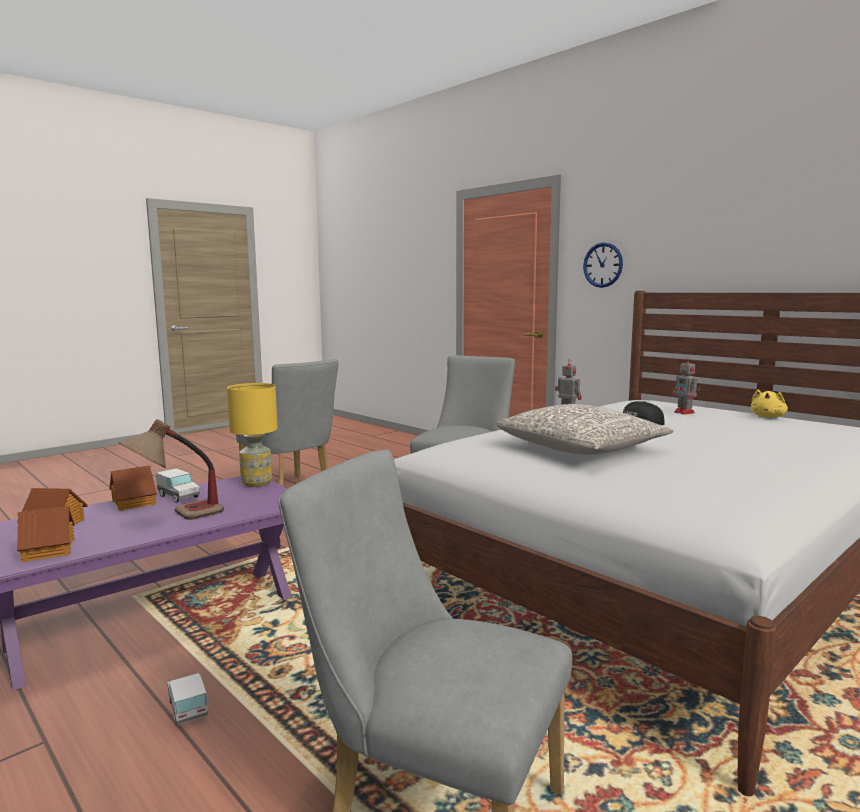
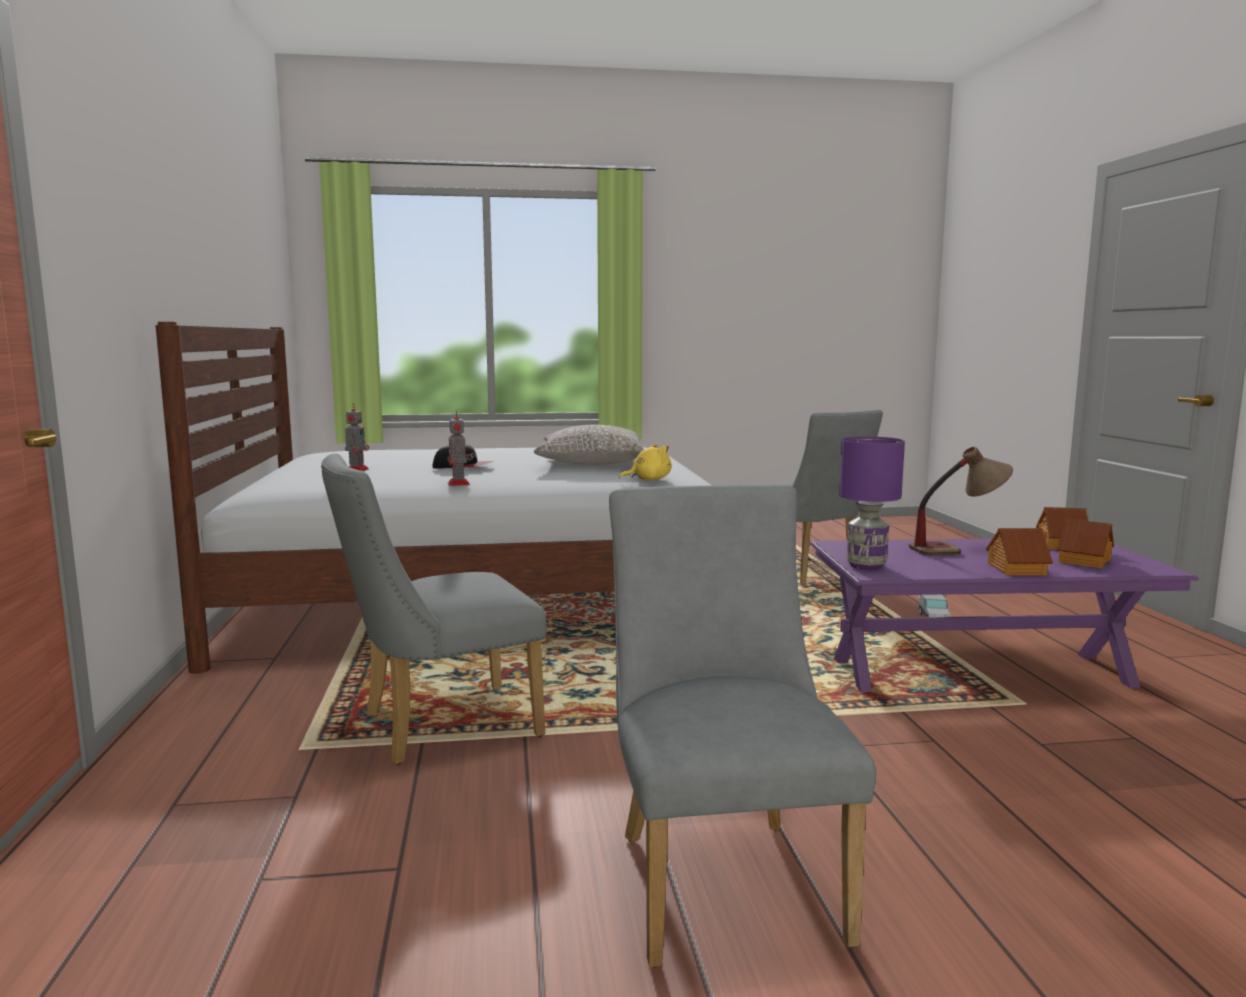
camera: 145 degrees left, 0 degrees up
(178, 496) = (964, 567): toy truck -> none
(256, 483) = (866, 566): yellow table lamp -> purple table lamp
(603, 265) = (95, 265): wall clock -> none
(768, 417) = (312, 464): yellow plush toy -> yellow plush toy (648, 479)

